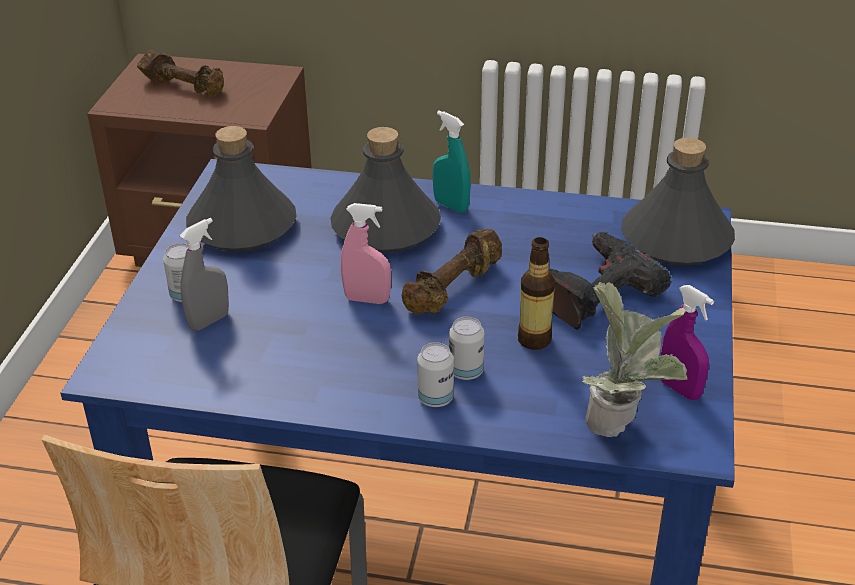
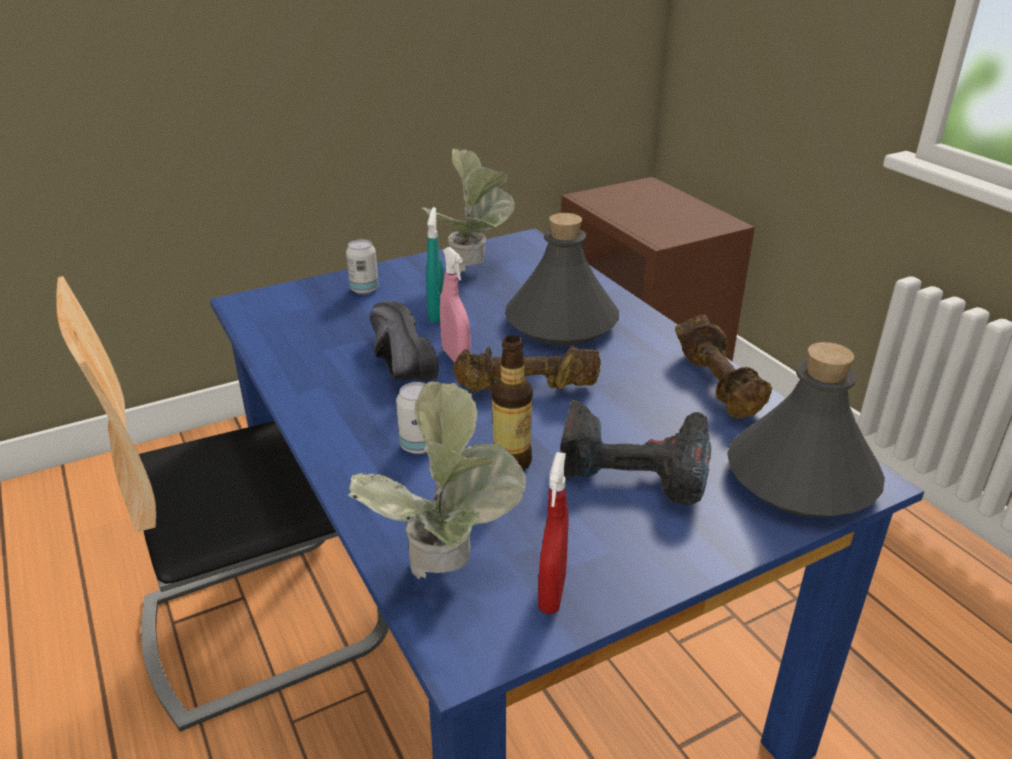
camera: 50 degrees right, 5 degrees down
(185, 87) = (647, 205): brown dumbbell -> brown dumbbell (719, 384)
(209, 321) = (346, 310): grey spray bottle -> none
(242, 226) = (473, 272): grey bottle -> potted plant
(333, 333) = (393, 362): none -> black shoe
(435, 398) = (364, 446): can -> none
(451, 206) = (639, 336): turquoise spray bottle -> turquoise spray bottle (436, 314)
(679, 389) = (552, 593): purple spray bottle -> red spray bottle

